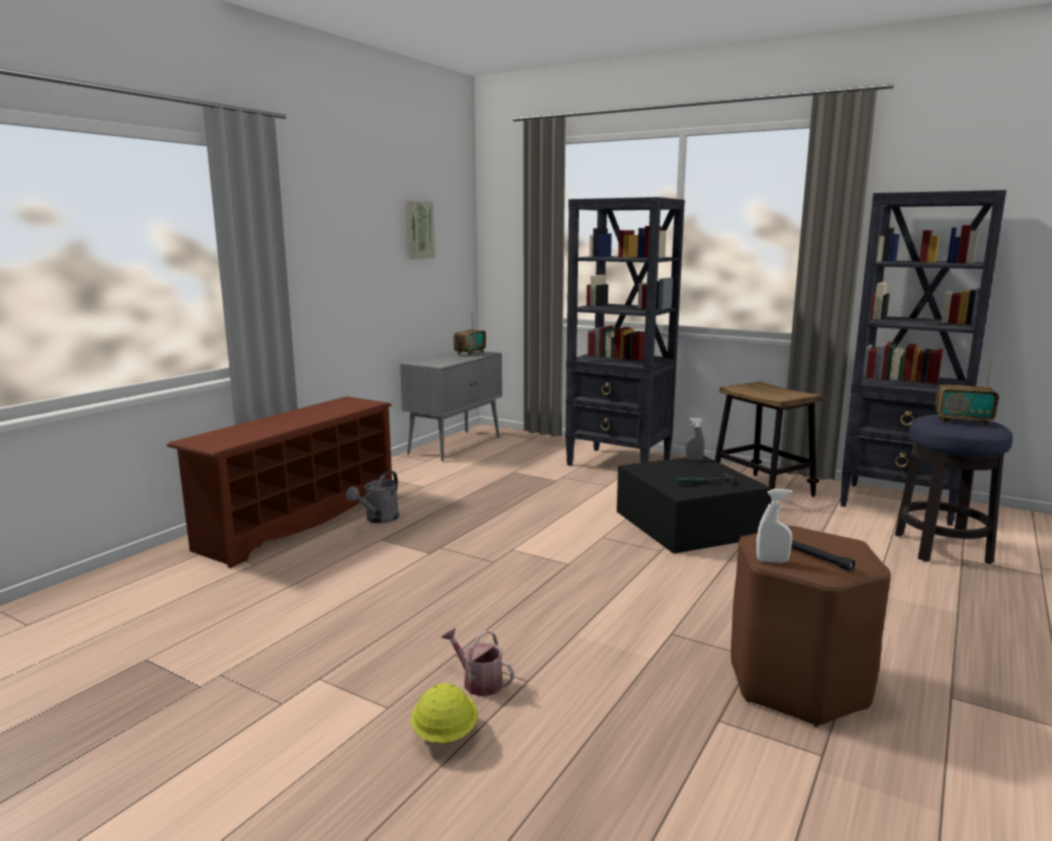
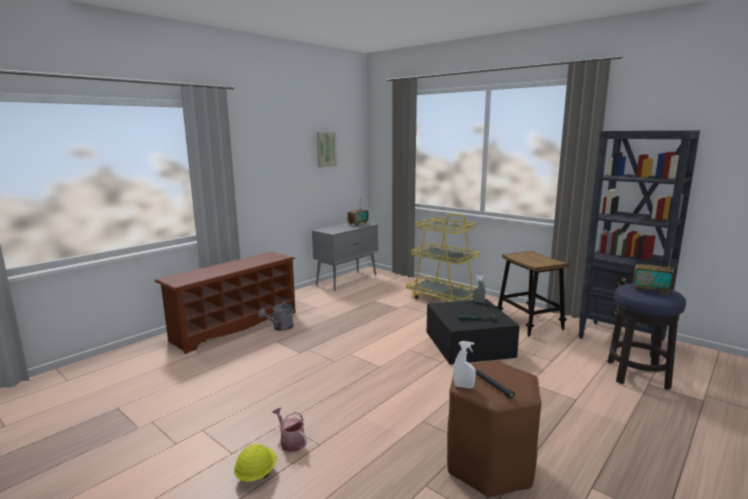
camera: 10 degrees right, 0 degrees up
(619, 463) = (443, 298): black bookcase -> yellow cart

